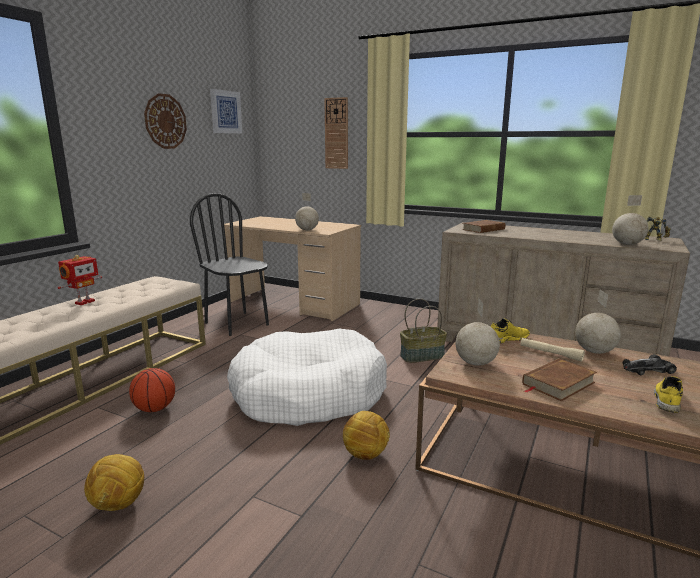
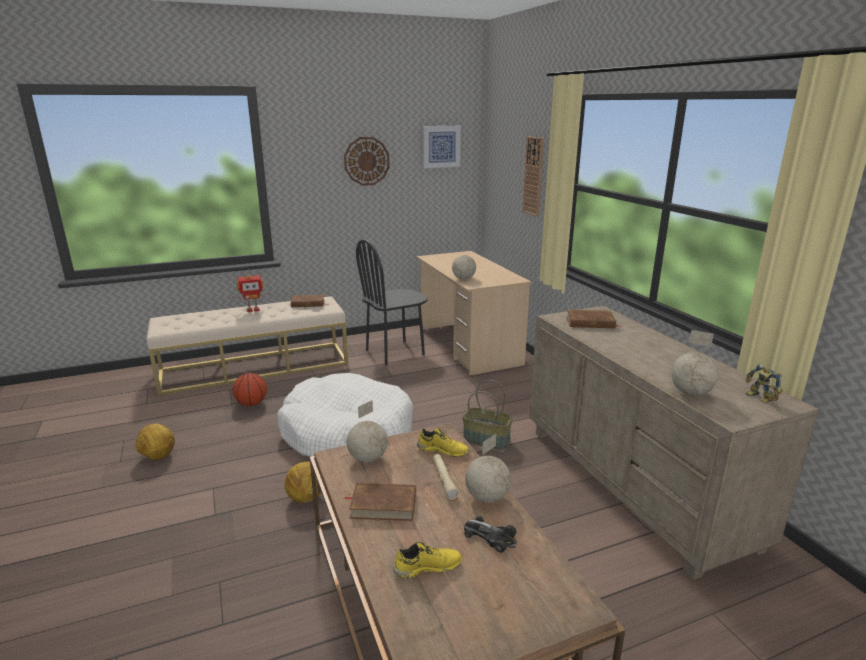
camera: 40 degrees right, 5 degrees up
(145, 284) = (308, 303): none -> brown book
(237, 324) = (395, 352): black chair -> black chair turned 120 degrees counterclockwise

